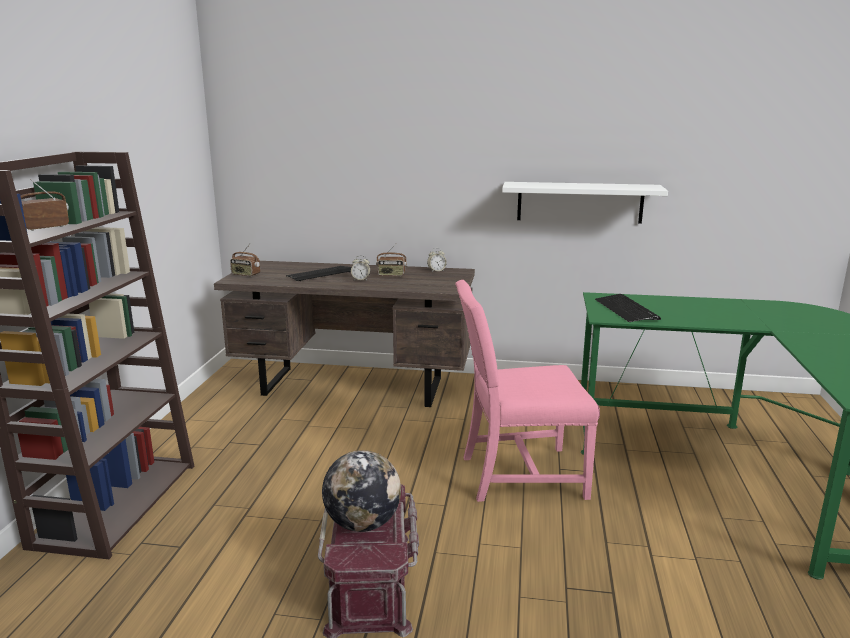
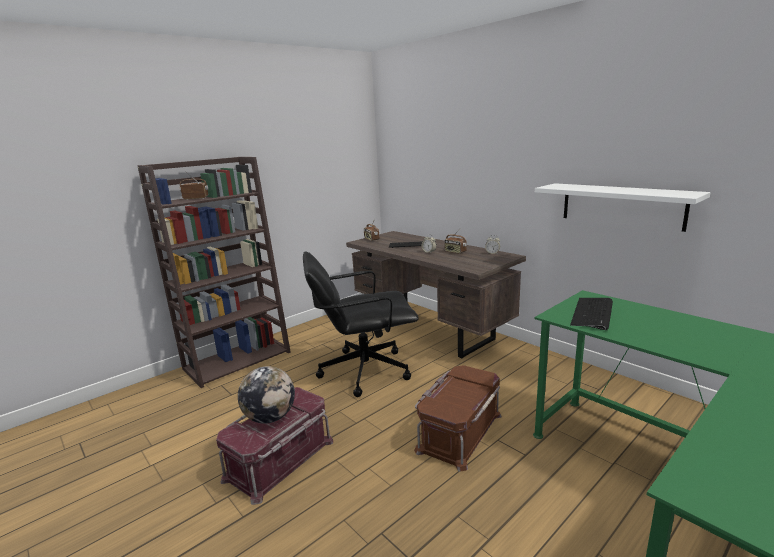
camera: 40 degrees right, 0 degrees up
(335, 454) = (363, 370): none -> black office chair
(518, 475) = (458, 431): pink chair -> brown storage box

